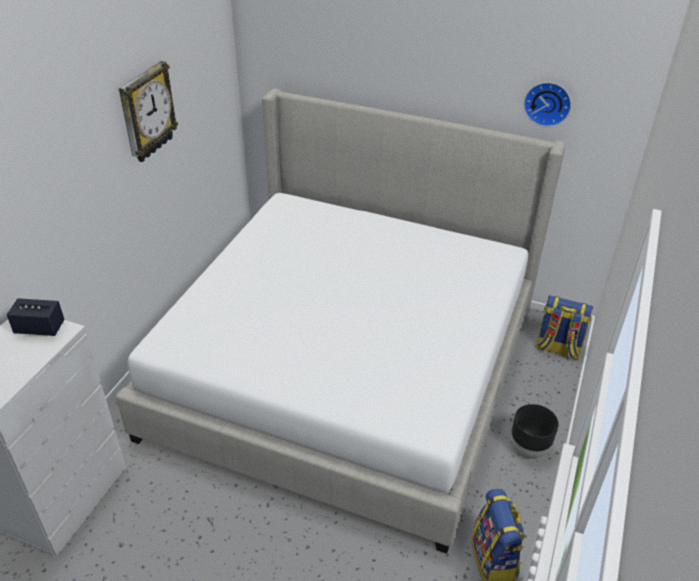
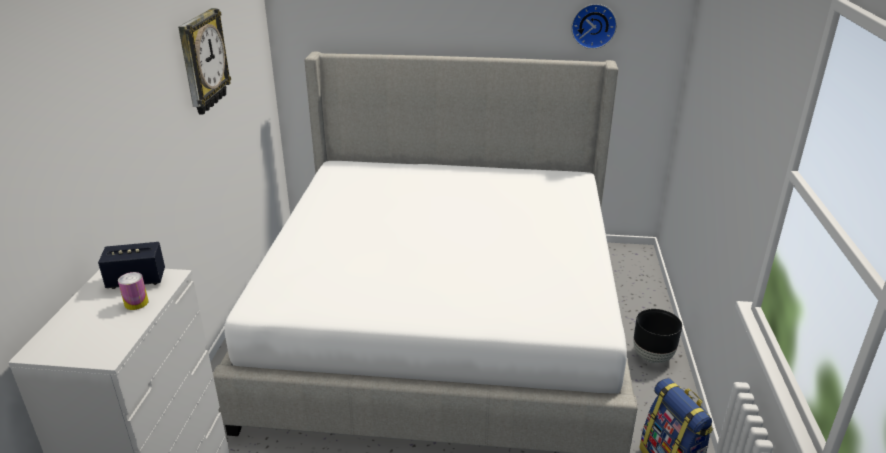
camera: 15 degrees left, 10 degrees down
(31, 352) = (136, 303): none -> can
(557, 348) = (635, 270): backpack -> none

